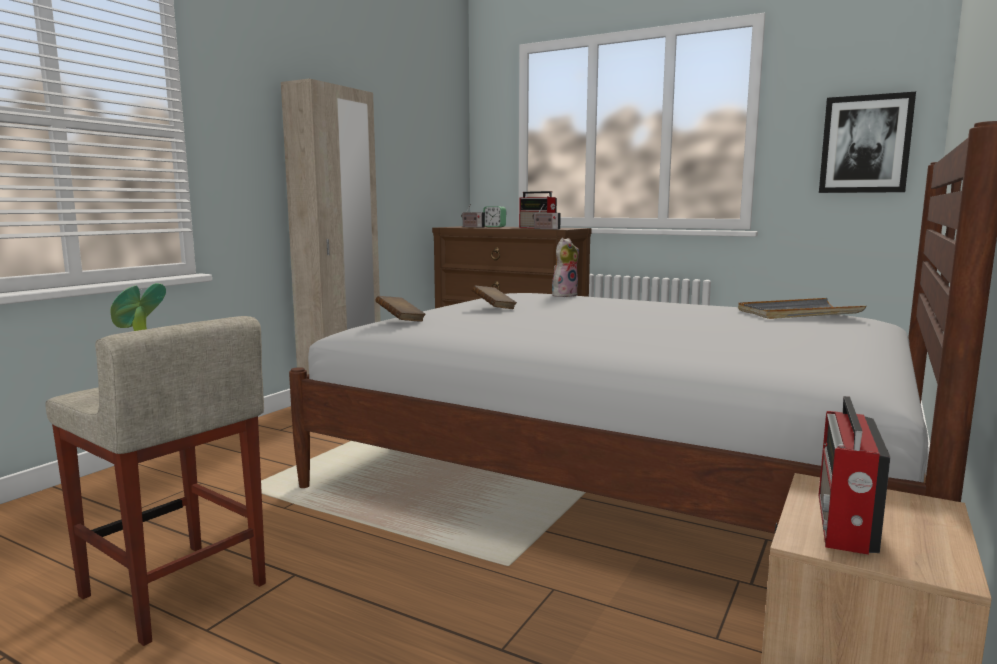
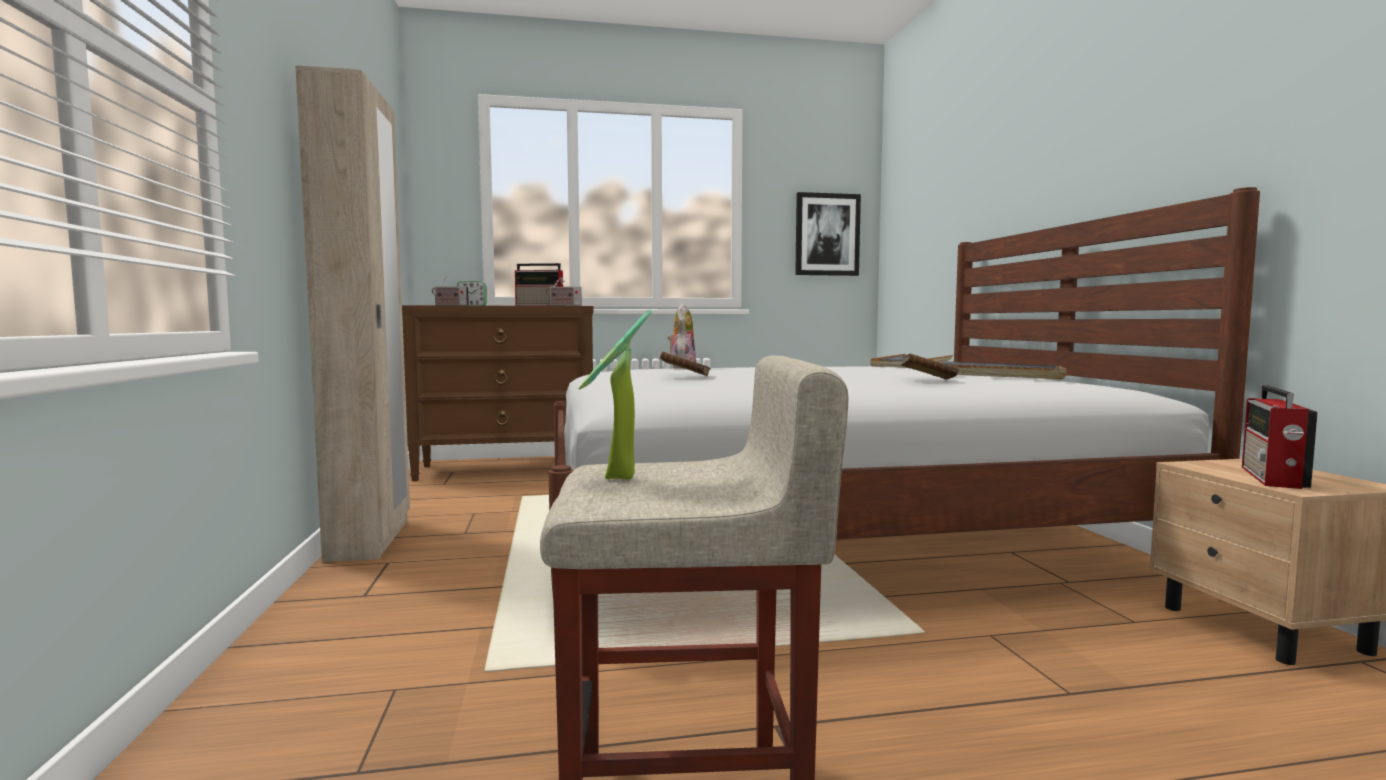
camera: 40 degrees left, 5 degrees down
(400, 320) = (654, 390): brown book -> brown book (928, 380)
(783, 340) = (999, 375): none -> grey tray
(844, 524) = (1272, 478): radio -> radio turned 45 degrees clockwise

